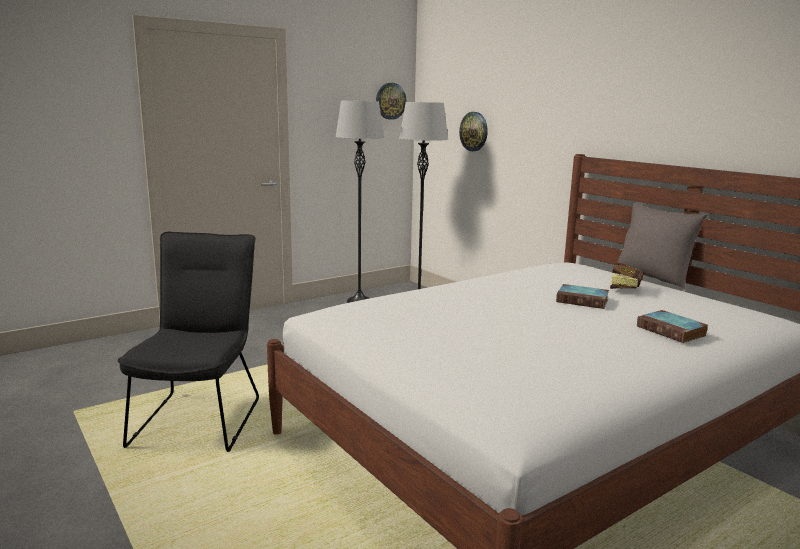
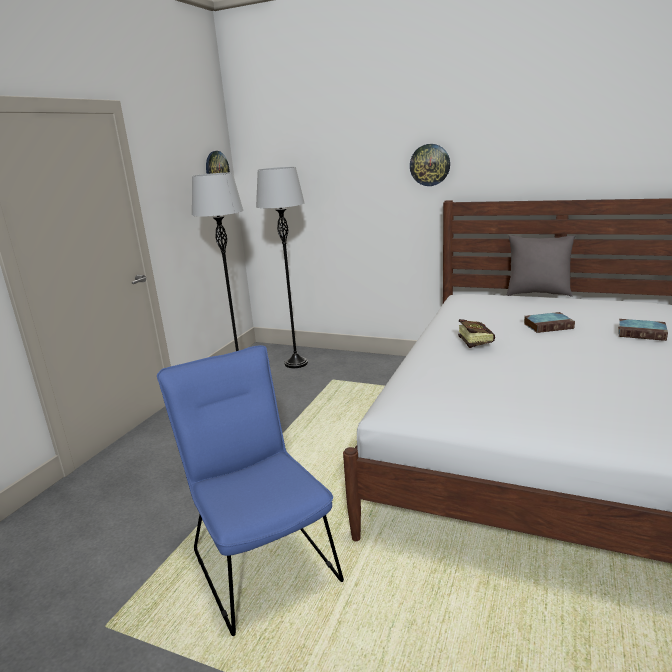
camera: 30 degrees left, 5 degrees up
(201, 417) = (261, 558): black chair -> blue chair
(474, 131) = (318, 191): wall clock -> wall clock (430, 165)
(625, 288) = (547, 306): book -> book (473, 342)

